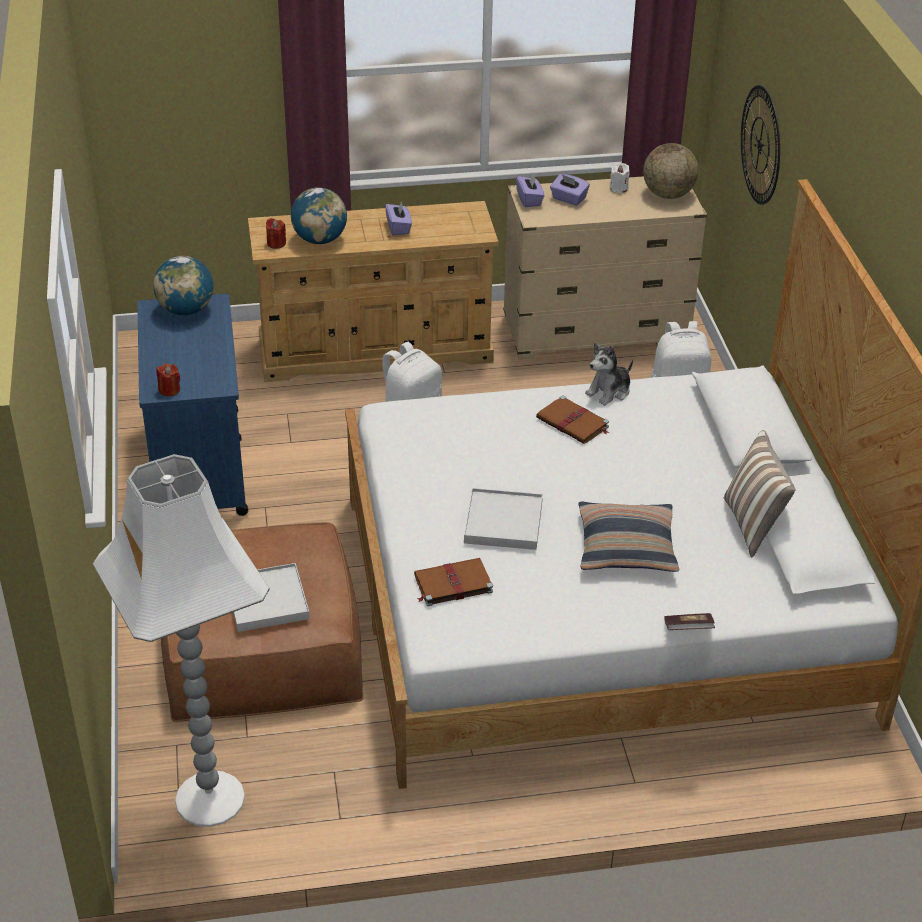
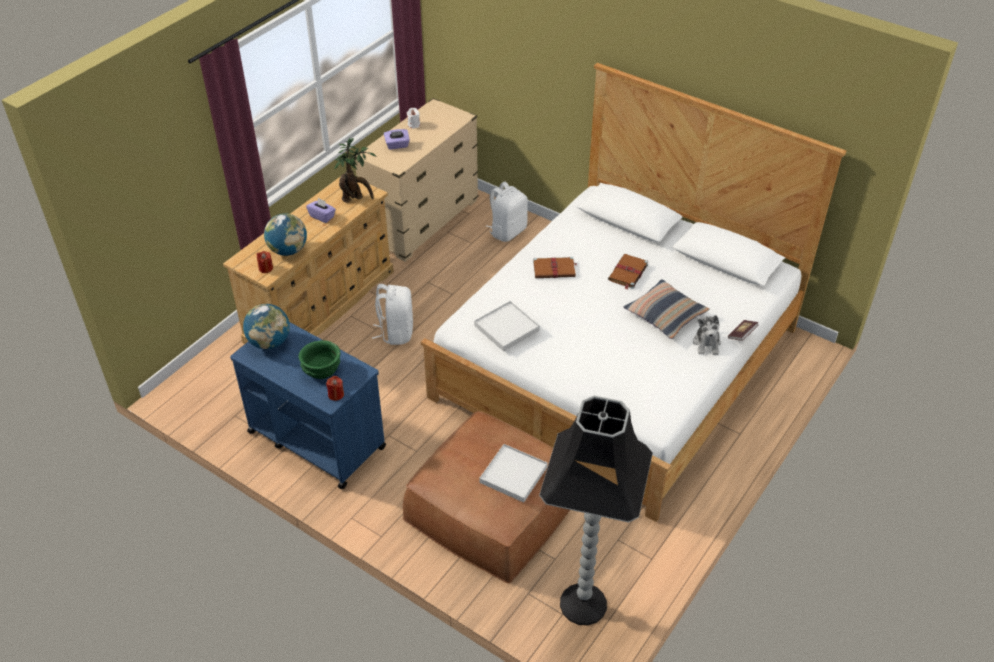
camera: 45 degrees left, 5 degrees up
(190, 361) = (321, 370): none -> green bowl
(209, 800) = (584, 605): white floor lamp -> black floor lamp
(452, 584) = (622, 391): brown book -> brown book (627, 273)
(456, 229) = (355, 198): none -> potted plant
(503, 522) = (598, 342): white tray -> white tray (506, 328)
(529, 200) = (378, 158): purple tissue box -> none
(609, 391) = (545, 242): plush toy -> plush toy (707, 344)
(668, 195) = (443, 115): globe -> none
(753, 525) = (697, 266): pillow -> none
(760, 145) = (515, 57): wall clock -> none

